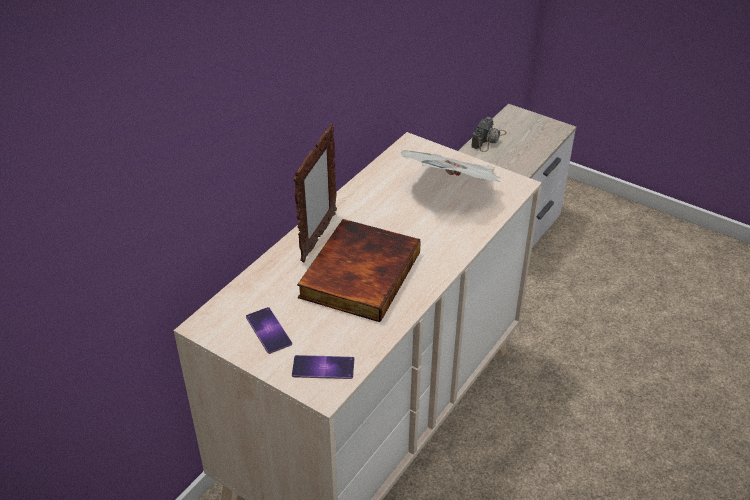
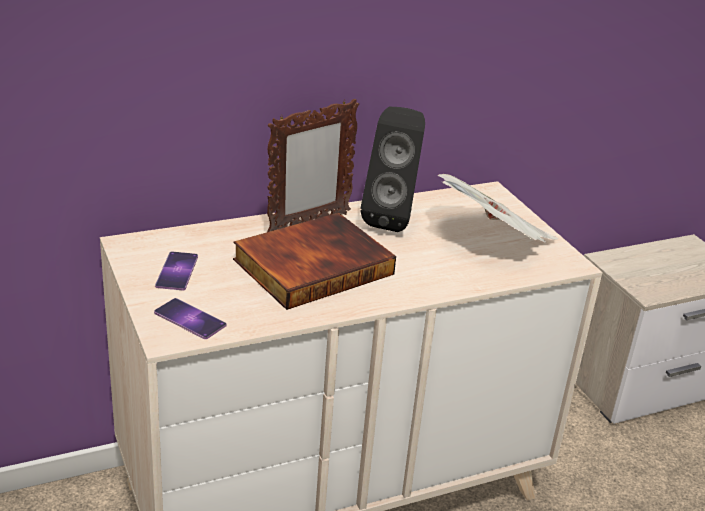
camera: 30 degrees right, 10 degrees down
(370, 202) = (392, 218): none -> black speaker
(488, 139) = (637, 256): camera -> none

